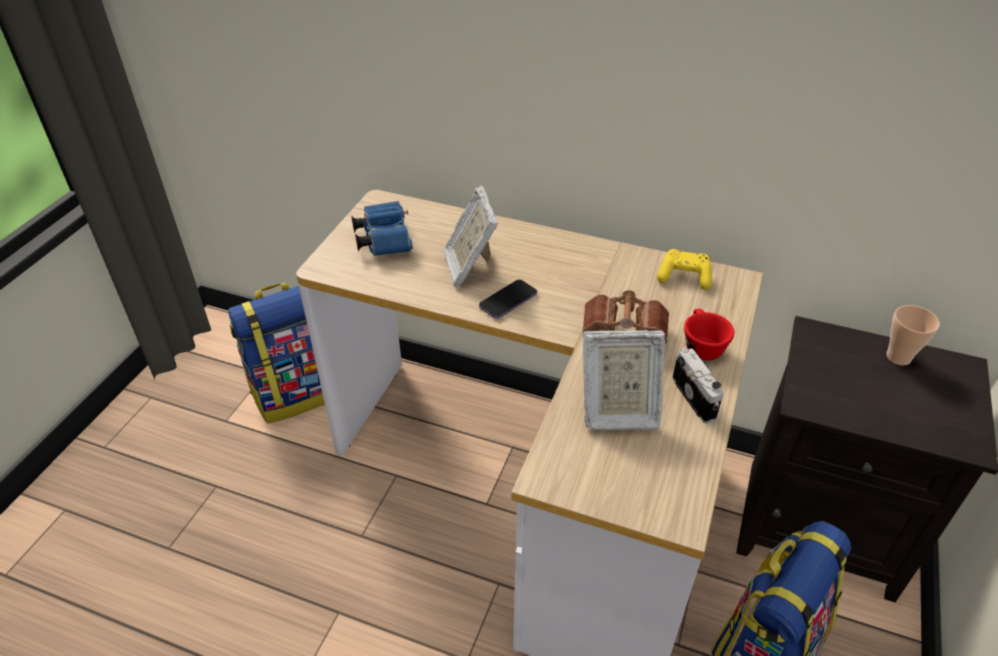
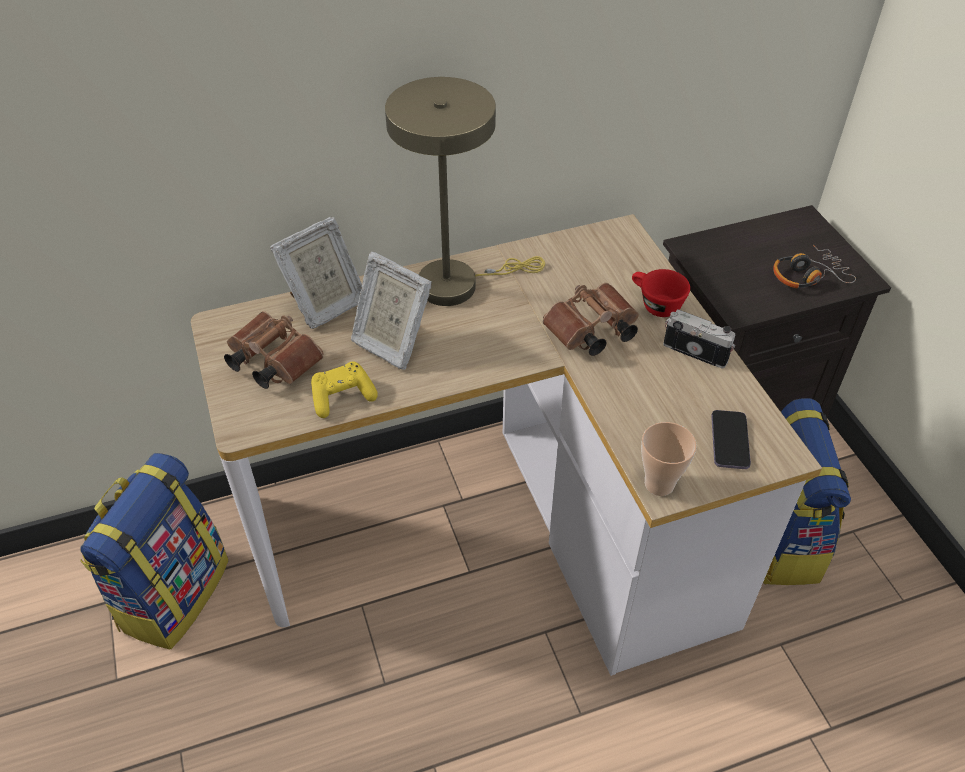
camera: 40 degrees left, 5 degrees up
(384, 239) = (271, 362): blue binoculars -> brown binoculars
(508, 301) = (463, 355): phone -> phone (729, 441)
(561, 253) = (458, 283): none -> beige table lamp
(617, 412) = (656, 400): picture frame -> picture frame (325, 305)
(684, 277) = (581, 251): yellow game controller -> yellow game controller (342, 397)
(898, 357) = (761, 235): cup -> cup (659, 484)
(911, 413) = (808, 276): none -> headphones

